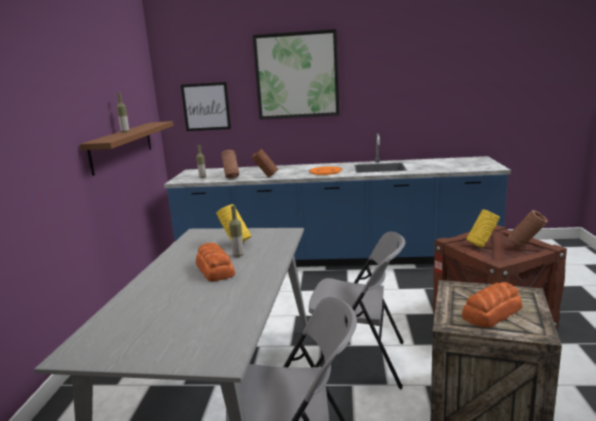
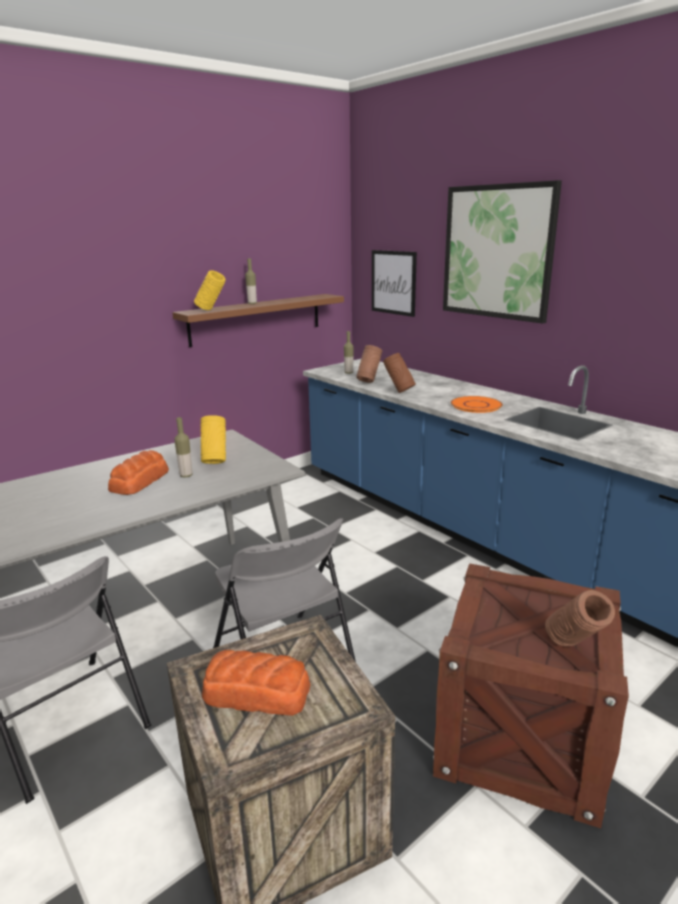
camera: 45 degrees right, 5 degrees up
(481, 246) = (509, 608): yellow vase -> yellow vase (211, 310)

